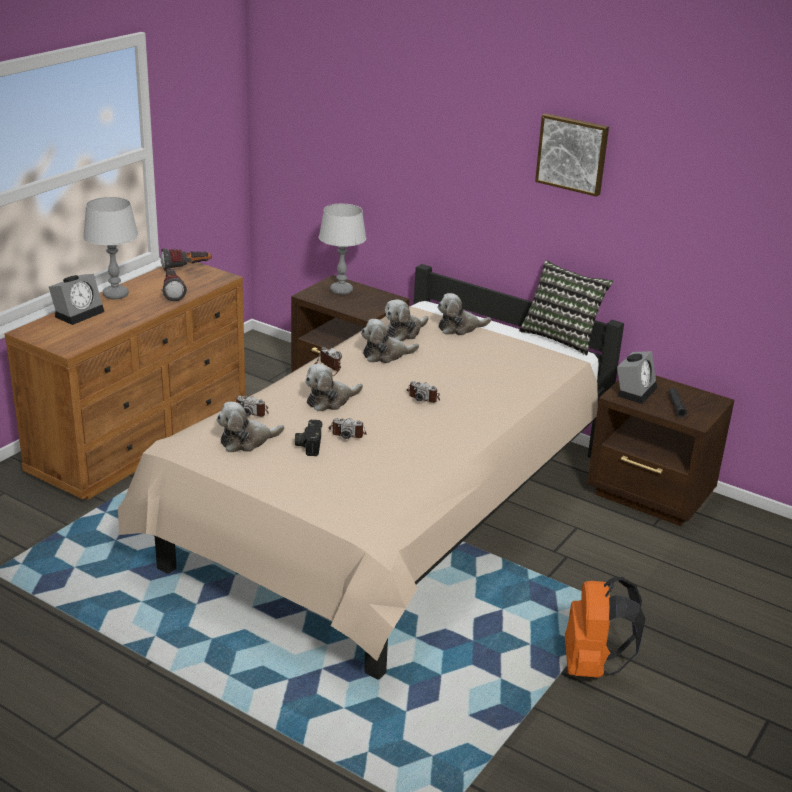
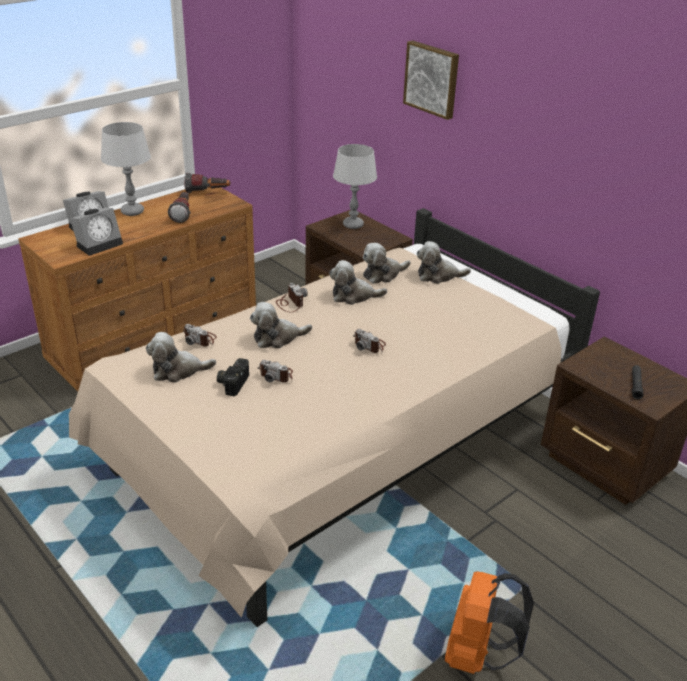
camera: 15 degrees right, 5 degrees up
(561, 337) = (538, 296): pillow -> none
(573, 153) = (565, 112): picture -> picture (432, 79)
(635, 390) = (598, 362): alarm clock -> alarm clock (100, 244)

